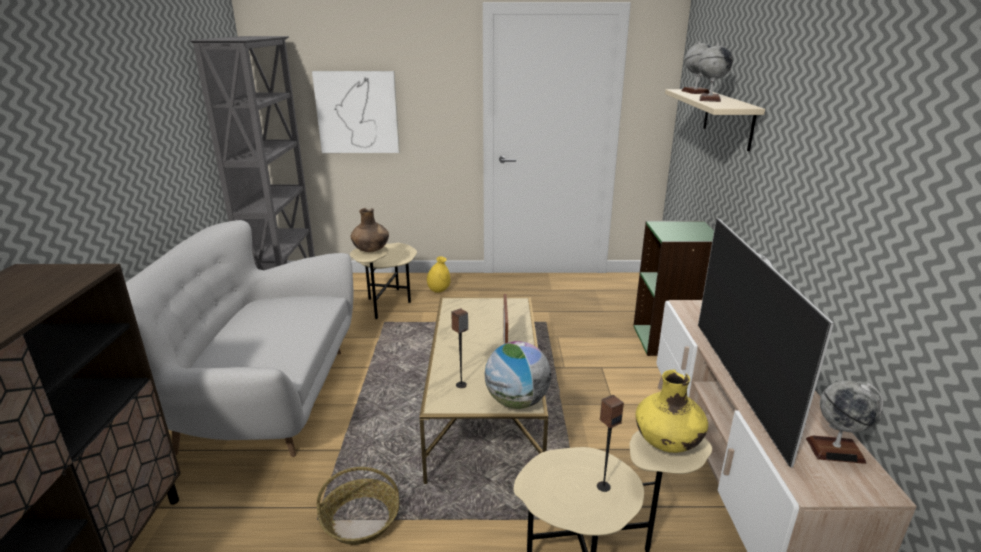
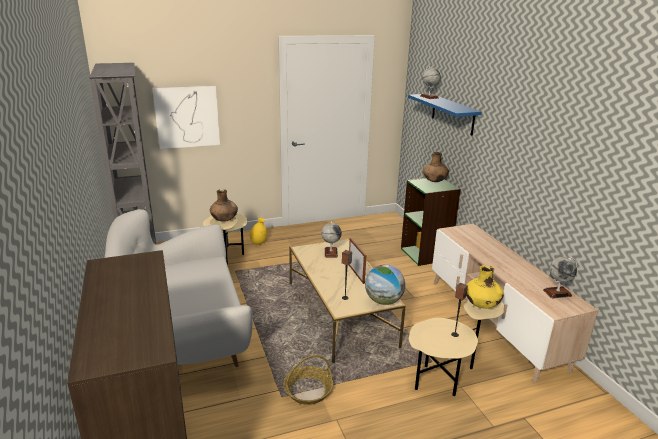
camera: 20 degrees left, 0 degrees up
(689, 226) = (434, 181): none -> brown vase
(709, 99) = (444, 104): globe -> globe (331, 252)
(728, 118) = (452, 114): beige shelf -> blue shelf
(738, 384) = (500, 269): television -> none

